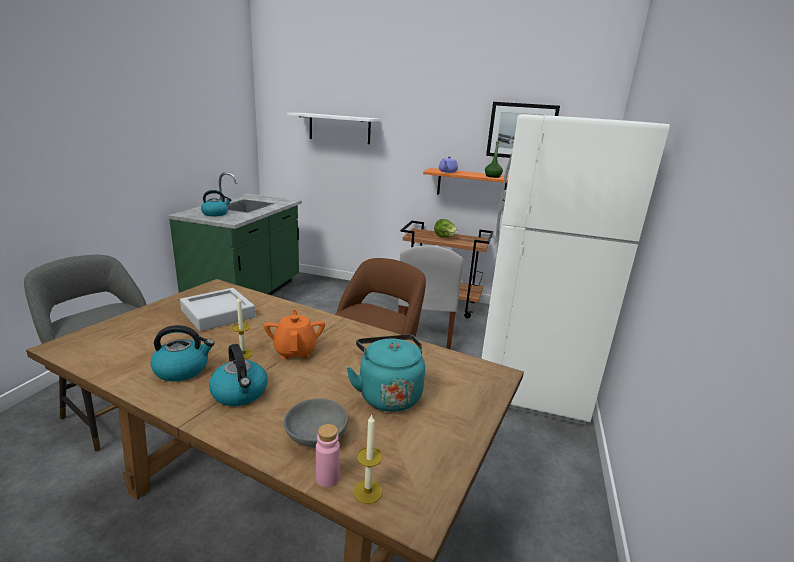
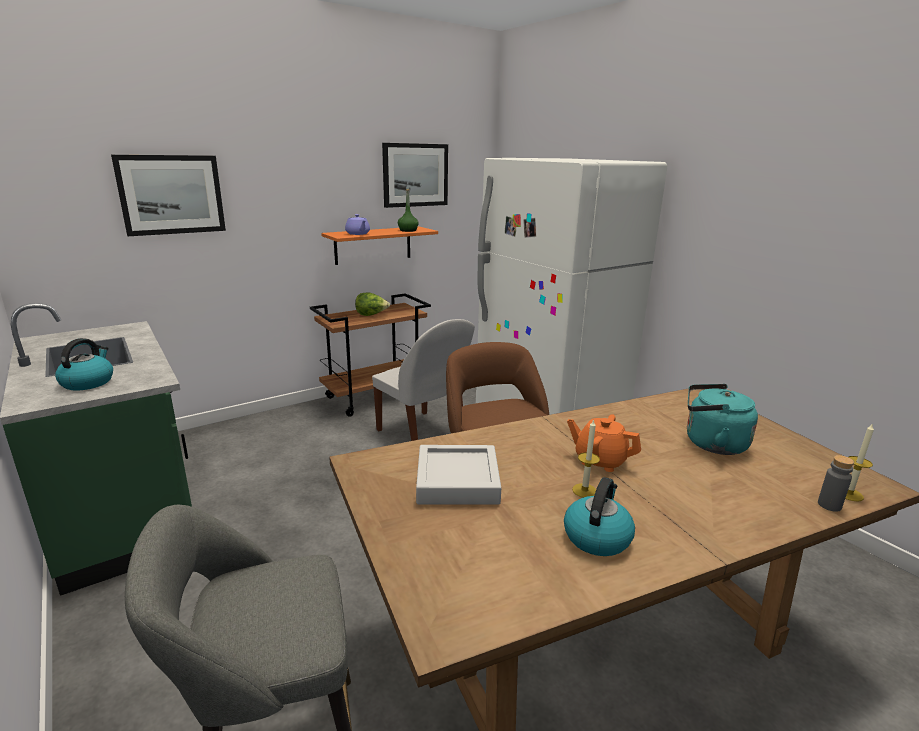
camera: 50 degrees left, 0 degrees up
(240, 393) = (673, 512): kettle -> none
(315, 436) = (767, 494): grey bowl -> none
(327, 478) = (829, 505): pink bottle -> grey bottle
(339, 128) = (171, 194): white shelf -> picture

